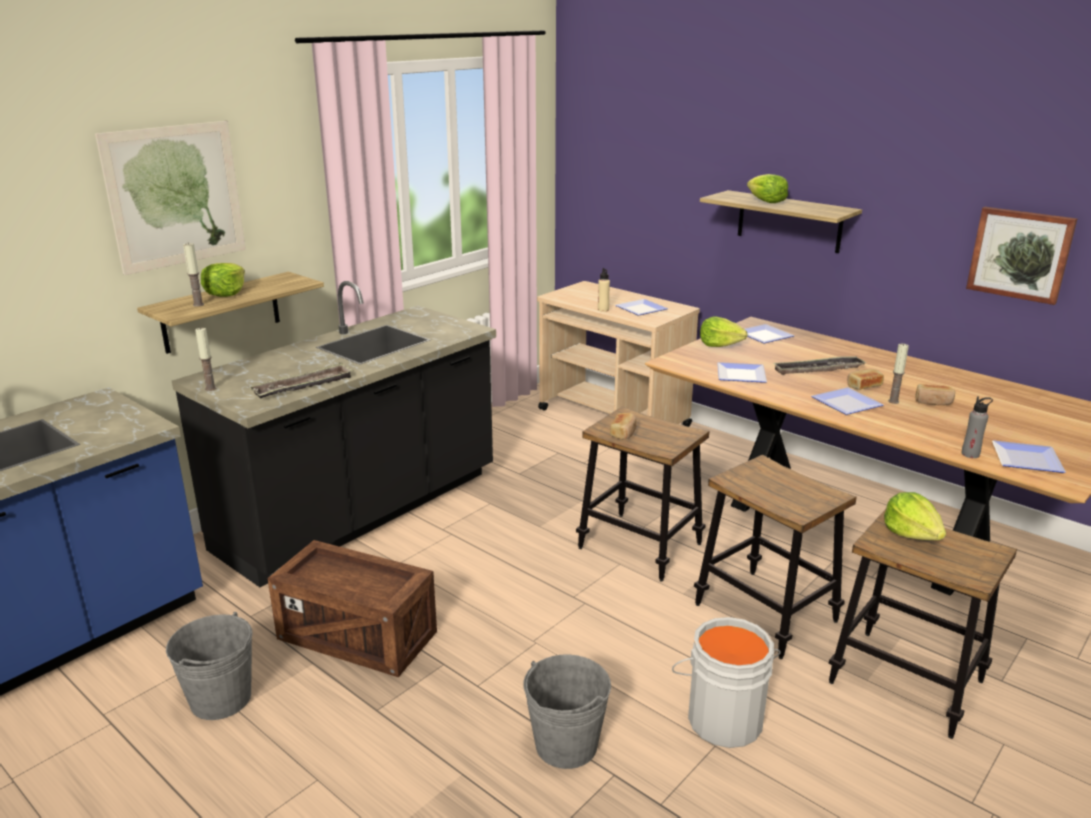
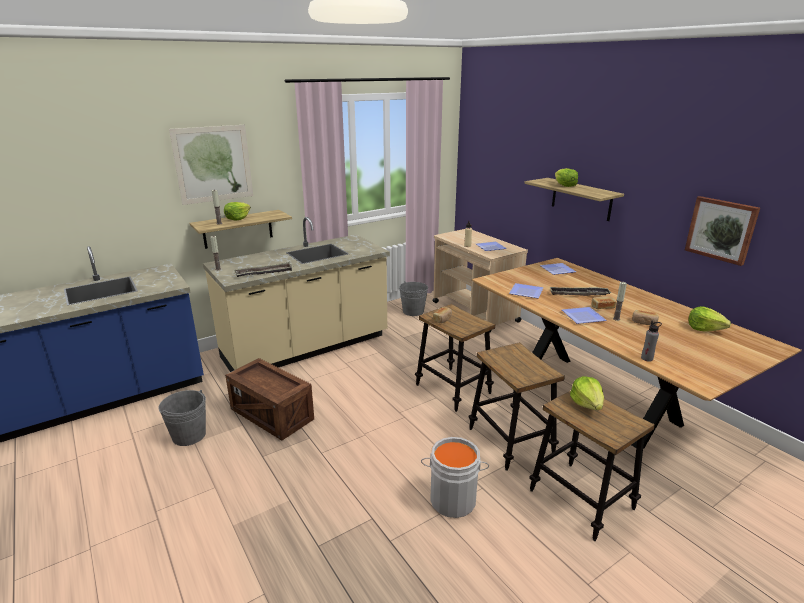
camera: 15 degrees right, 0 degrees up
(361, 513) = (306, 348): black counter -> beige counter
(566, 745) = (353, 495): grey bucket -> grey bucket (413, 311)
(720, 344) = (525, 272): lettuce -> lettuce (704, 328)
(1023, 458) = (684, 366): plate -> none

